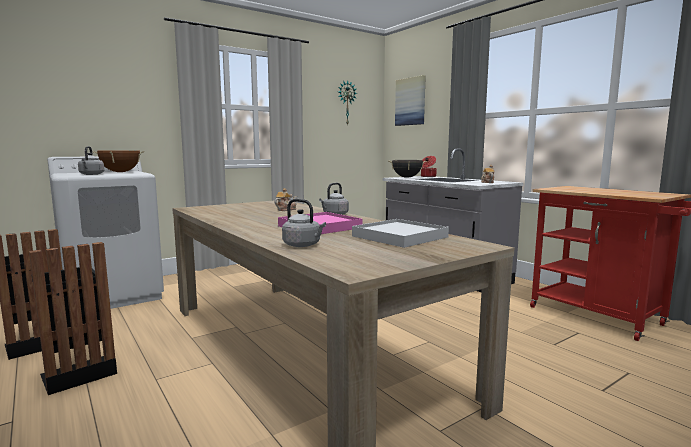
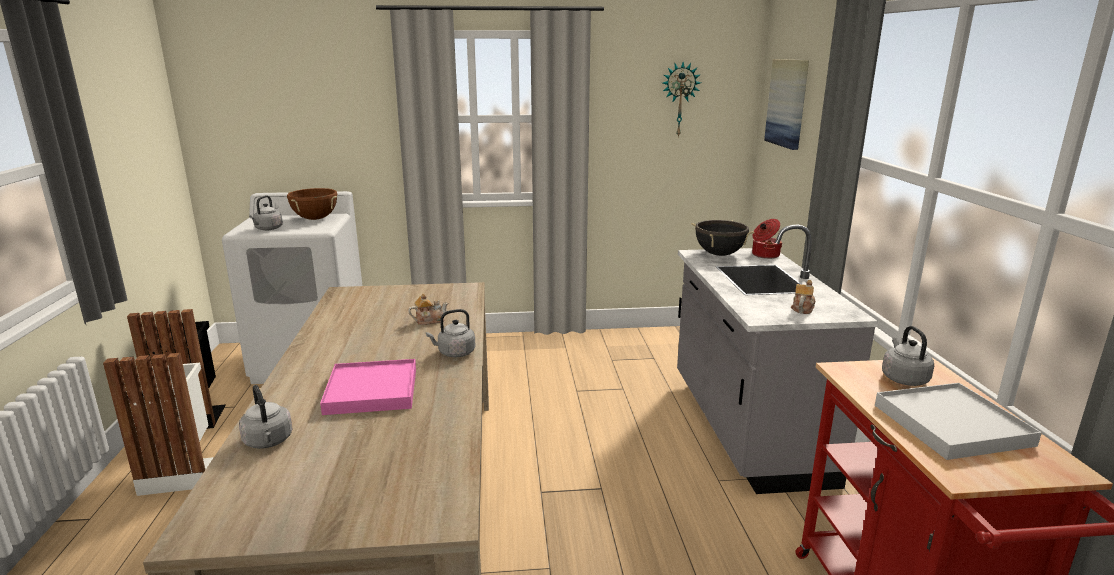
camera: 30 degrees right, 10 degrees up
(77, 372) = (181, 473): black trash can -> white trash can
(399, 237) = (403, 452): white tray -> white tray (951, 425)
(572, 188) = (903, 378): none -> grey kettle

